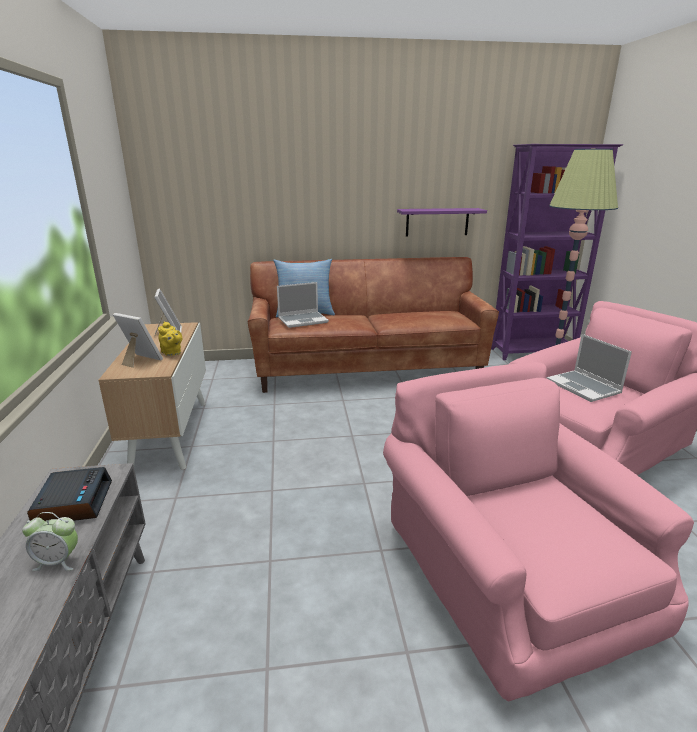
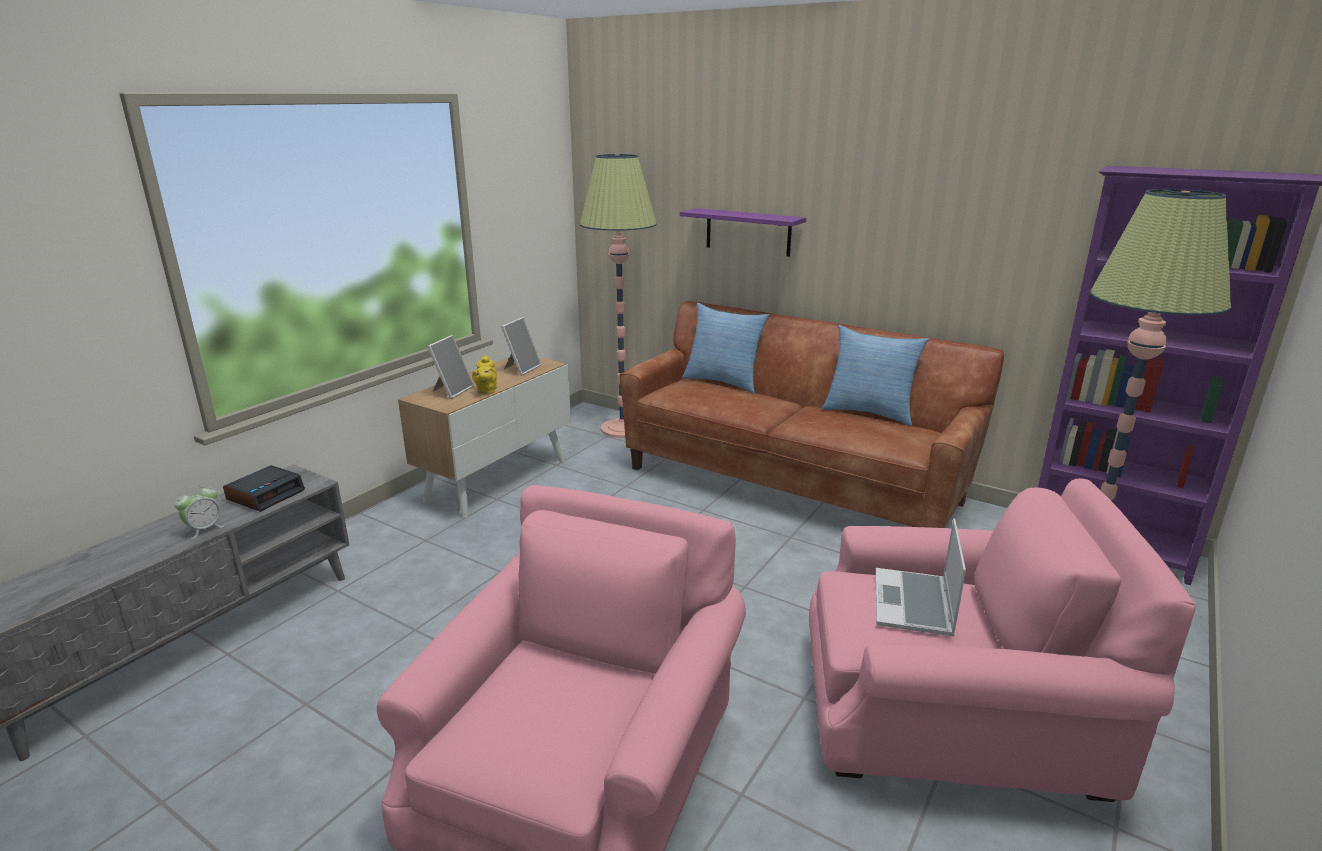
camera: 40 degrees right, 0 degrees up
(58, 561) = (204, 529): alarm clock -> alarm clock turned 90 degrees counterclockwise
(140, 361) = (451, 391): picture frame -> picture frame turned 45 degrees clockwise
(217, 371) = (622, 429): none -> floor lamp
(303, 320) = (697, 390): laptop -> none
(410, 309) = (869, 412): none -> pillow
(437, 222) = (952, 283): purple shelf -> purple shelf (748, 232)

